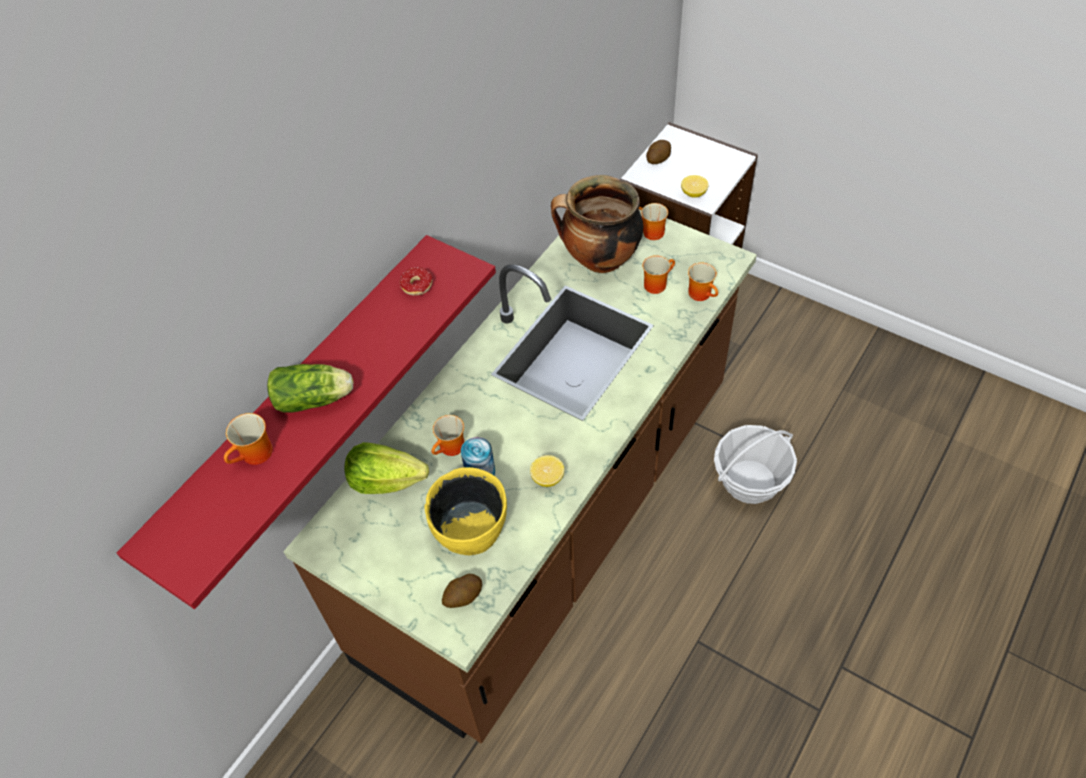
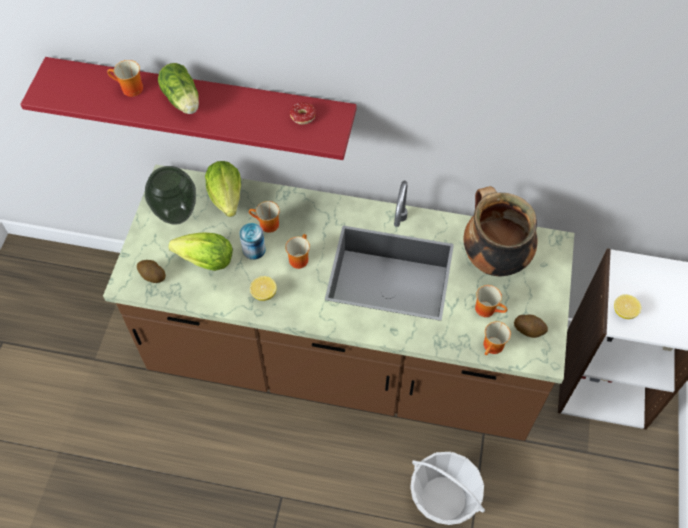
camera: 65 degrees right, 5 degrees up
(382, 545) = (176, 215): none -> vase
(471, 528) = (206, 261): yellow bowl -> lettuce
(650, 232) = (545, 287): mug -> mug (298, 258)
(658, 158) = (653, 270): potato -> potato (529, 330)

